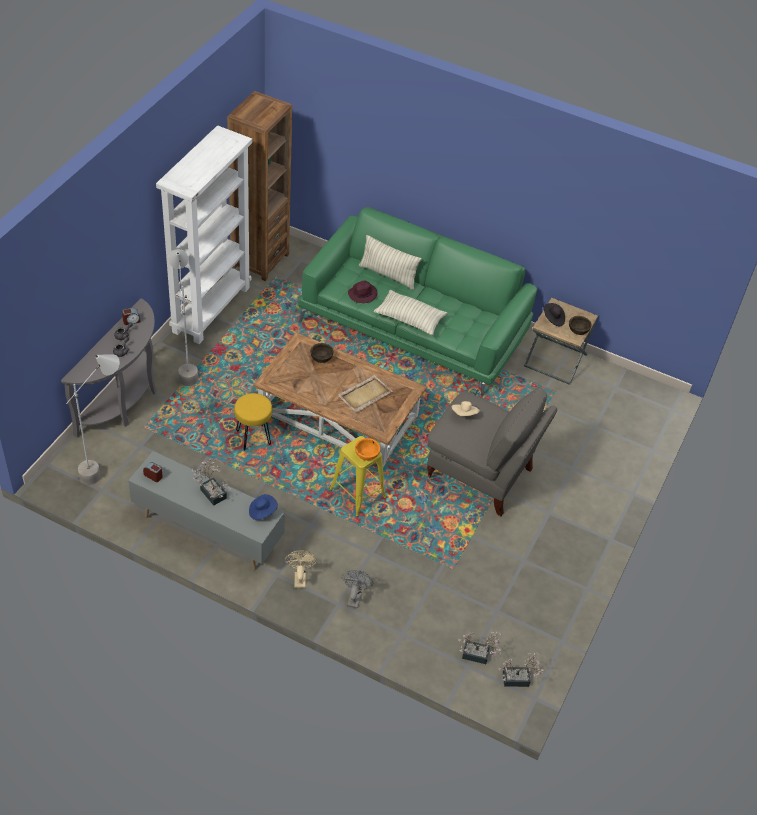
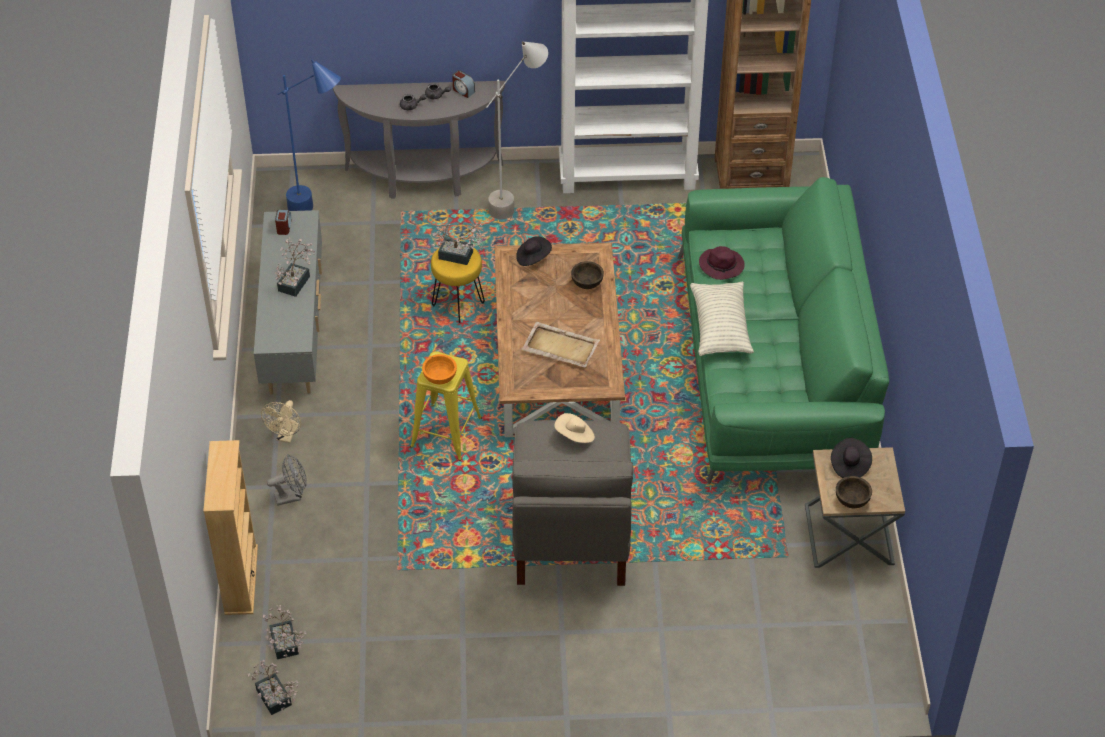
camera: 65 degrees right, 0 degrees up
(105, 468) = (320, 212): grey floor lamp -> blue floor lamp
(253, 403) = (459, 256): none -> potted plant
(262, 511) = (298, 333): blue hat -> none
(279, 372) = (533, 258): none -> black hat
(299, 577) = (286, 436): beige fan -> beige fan turned 135 degrees clockwise
(388, 275) = (780, 274): pillow -> none
(407, 656) = (241, 580): none -> beige bookcase

